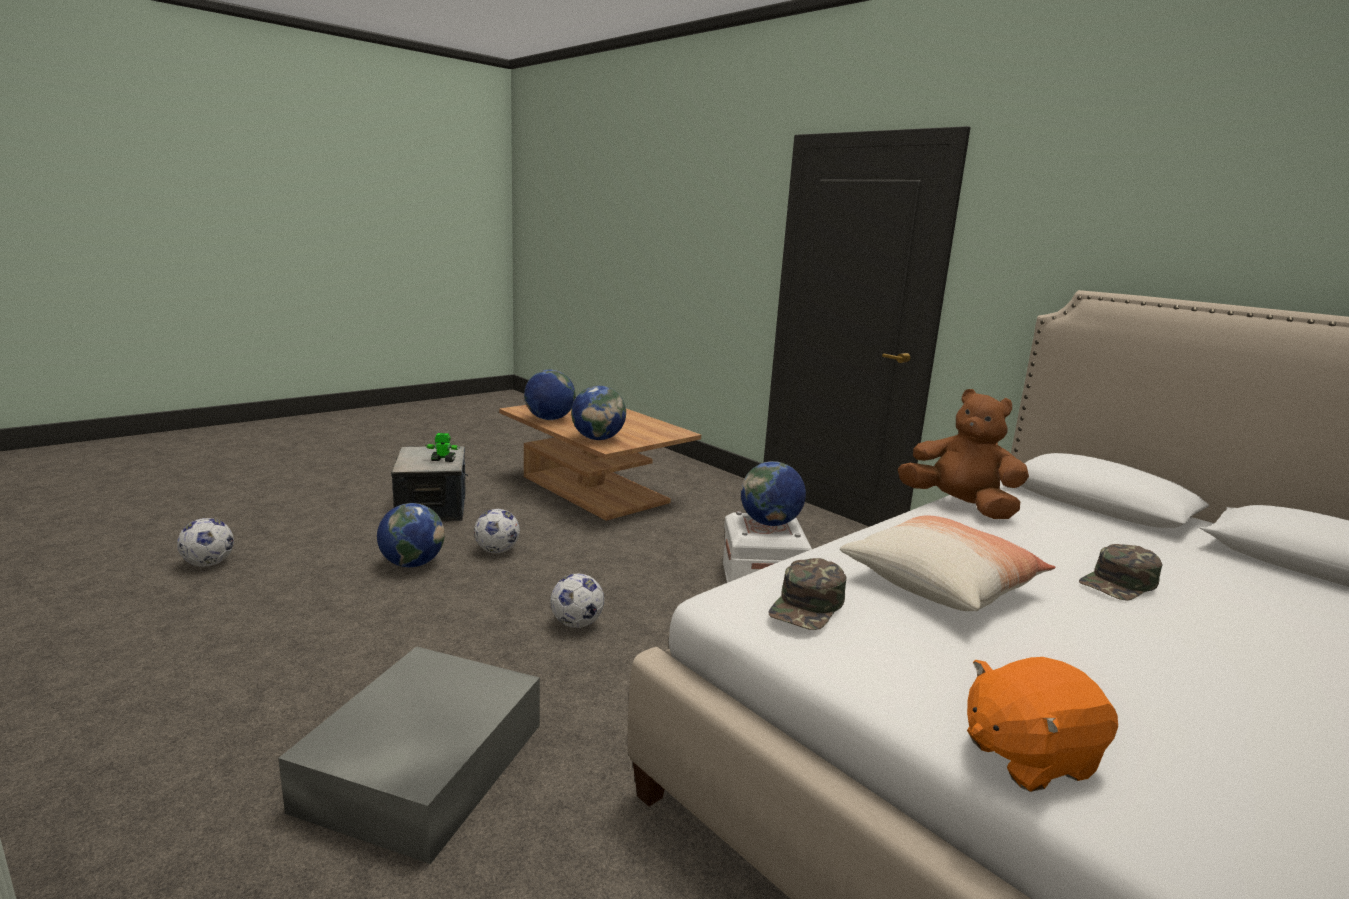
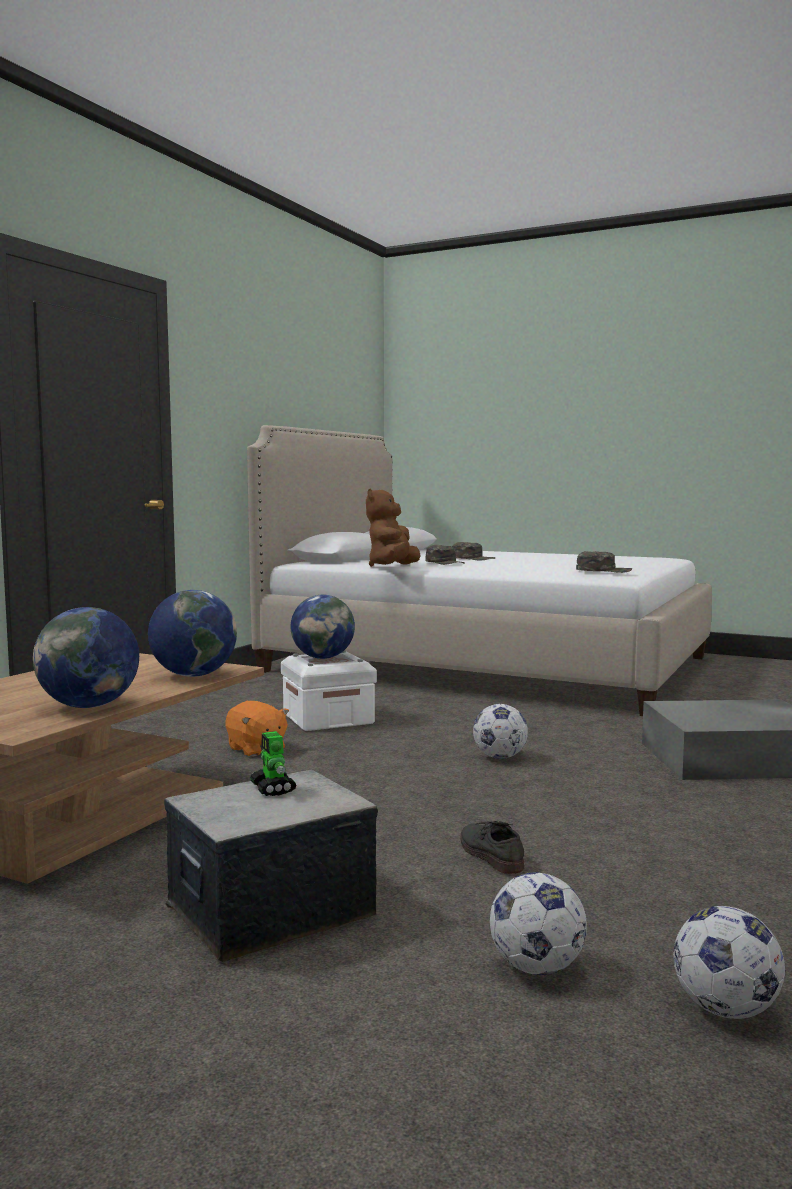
camera: 110 degrees left, 10 degrees down
(412, 564) = (489, 854): globe -> grey shoe
(497, 551) = (390, 820): football -> football (537, 967)
(942, 584) = (530, 566): pillow -> none
(1025, 545) = (445, 562): none -> green cap
(1027, 756) = (650, 564): orange plush toy -> orange plush toy (256, 749)

